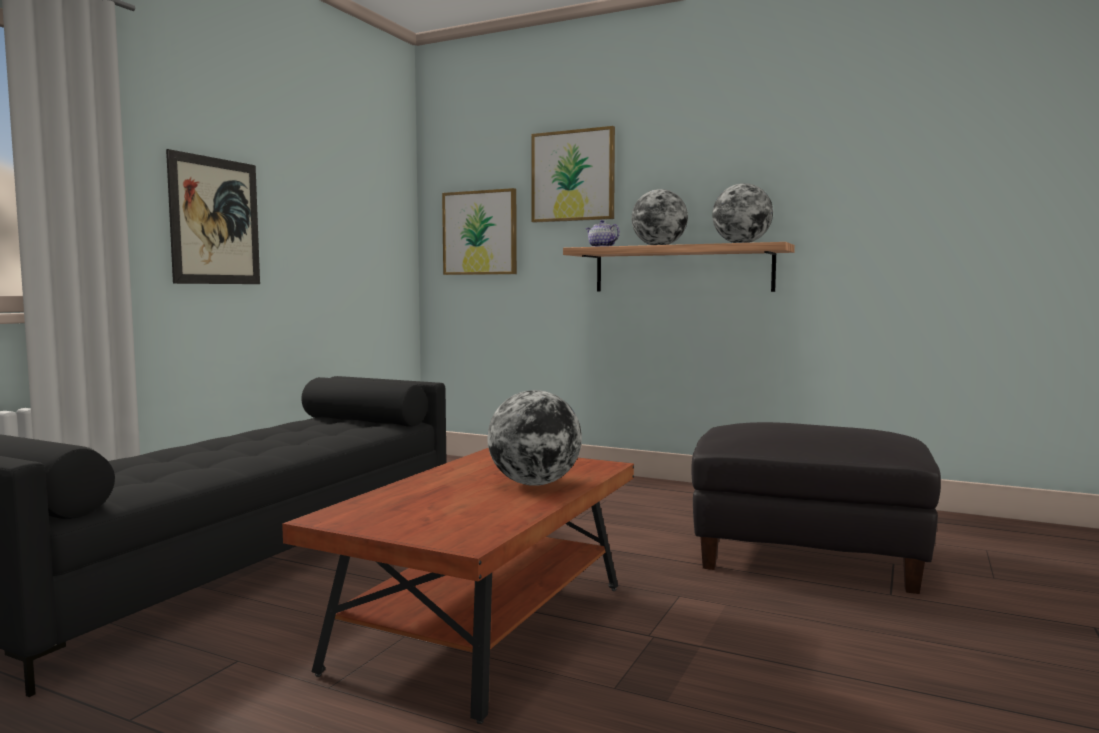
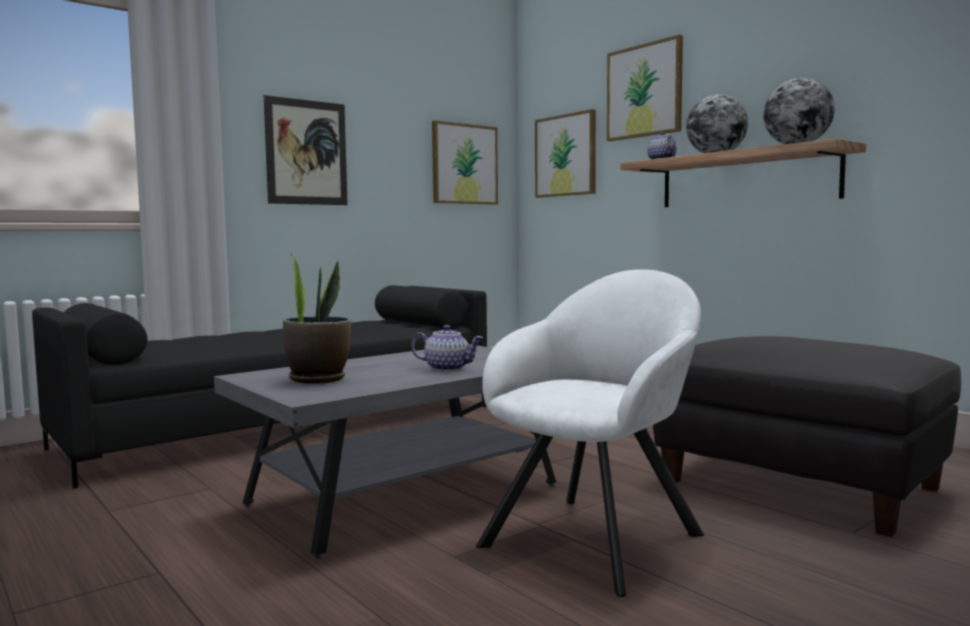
camera: 25 degrees right, 0 degrees up
(372, 237) = (464, 164): none -> picture
(425, 514) = (318, 379): none -> potted plant
(484, 628) = (404, 496): brown coffee table -> grey coffee table
(534, 484) = (447, 368): globe -> teapot
(715, 637) = (598, 536): none -> white armchair

